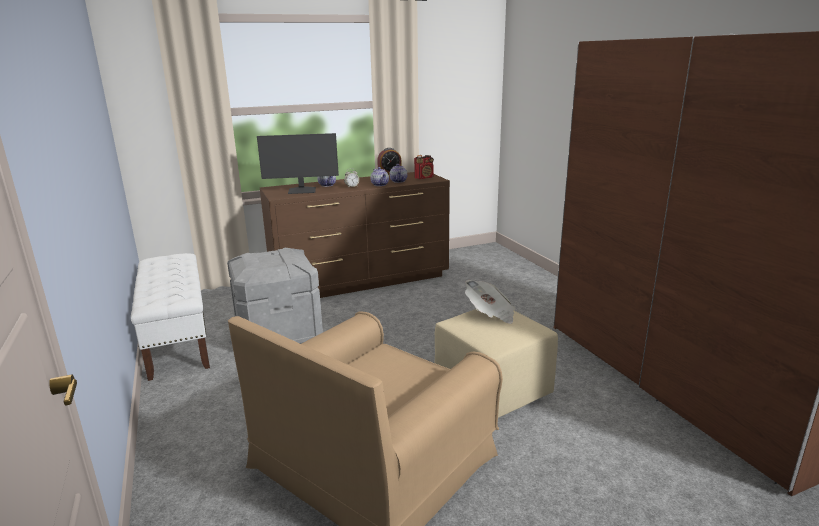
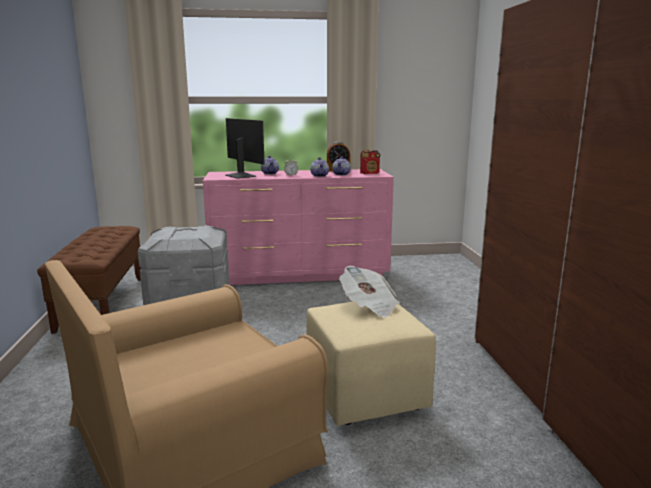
camera: 15 degrees right, 5 degrees down
(178, 339) = (102, 303): white bench -> brown bench
(302, 191) = (241, 176): monitor -> monitor turned 135 degrees counterclockwise
(362, 281) = (300, 274): brown dresser -> pink dresser

